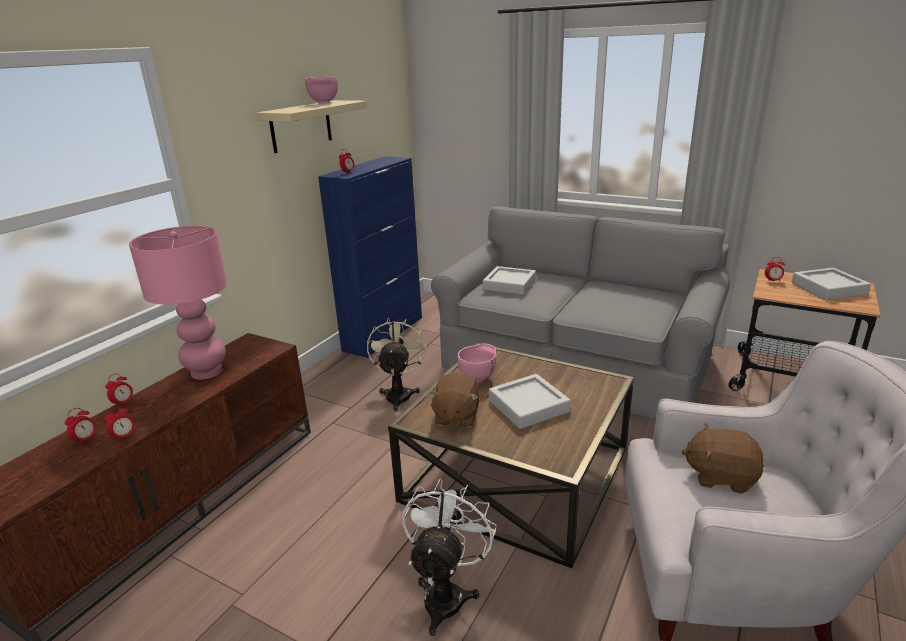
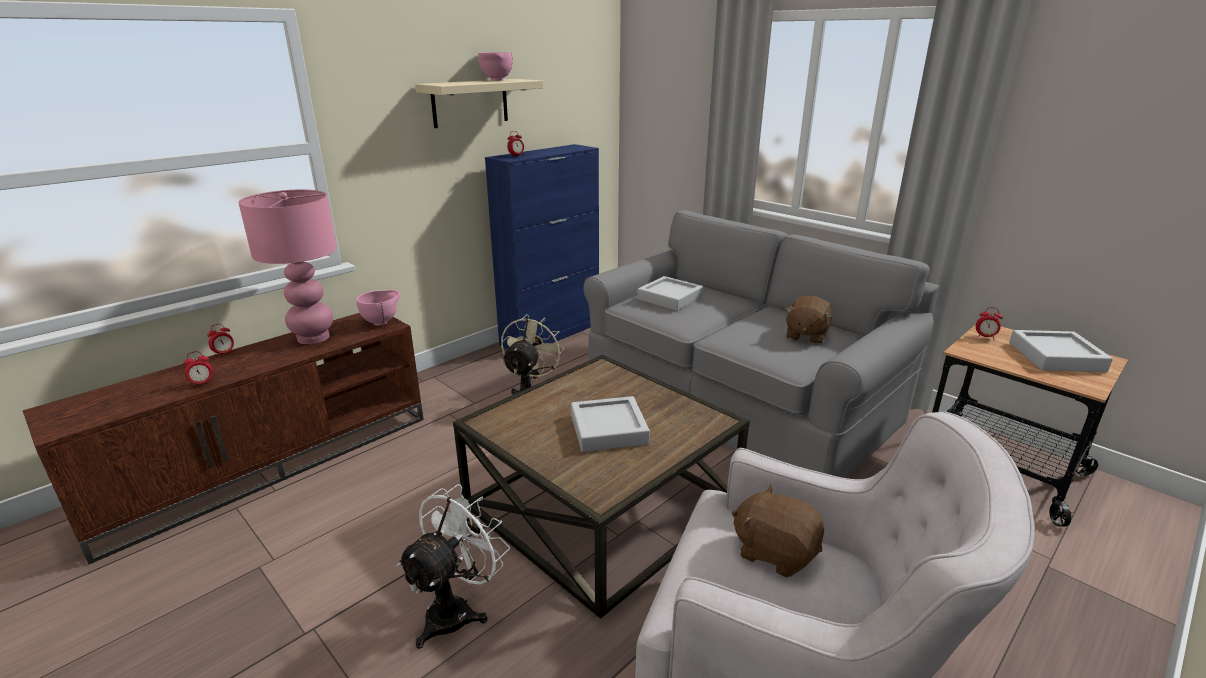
camera: 15 degrees right, 0 degrees up
(86, 440) = (171, 380): alarm clock -> none
(456, 416) = (526, 425): brown plush toy -> brown plush toy (805, 335)
(478, 378) = (577, 391): pink bowl -> pink bowl (382, 322)

